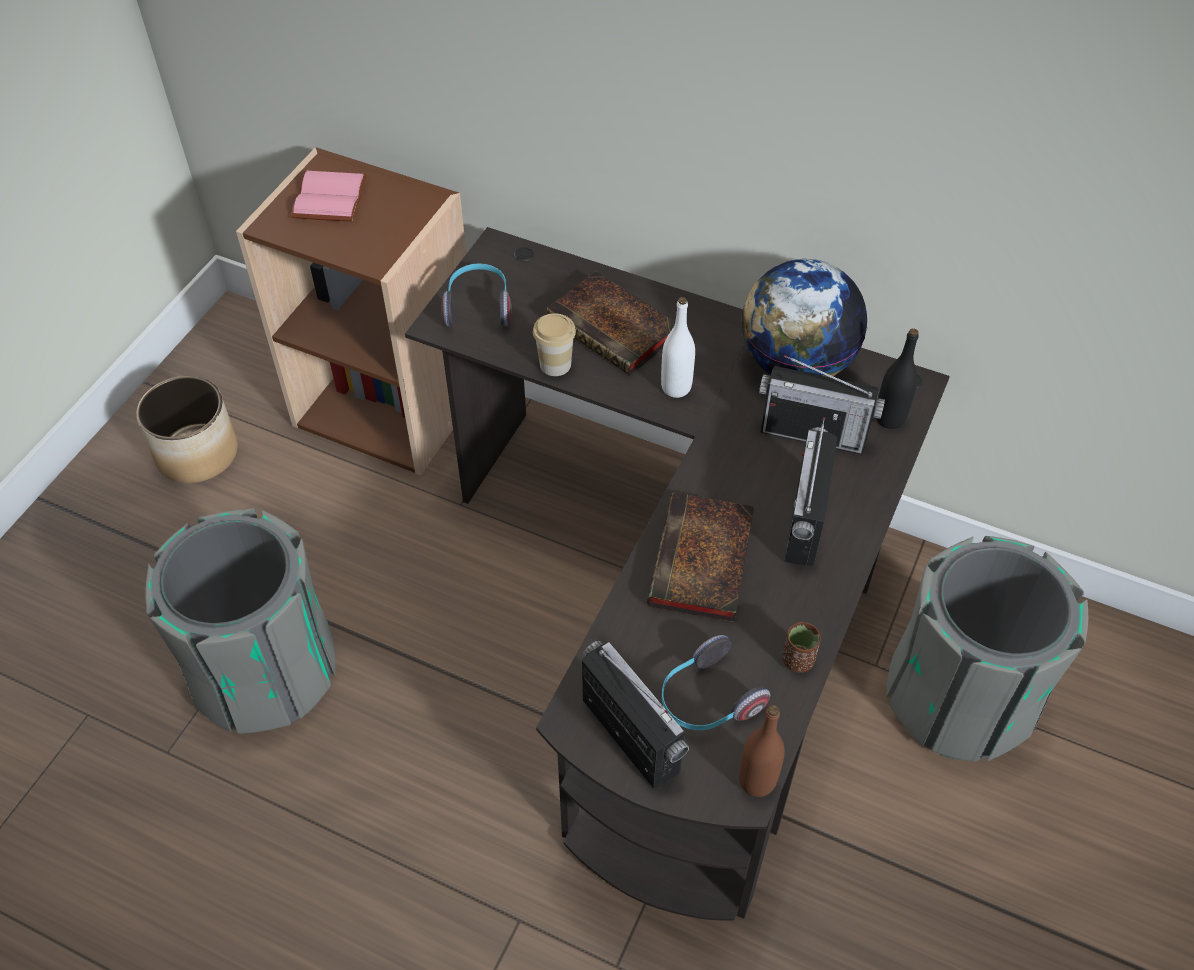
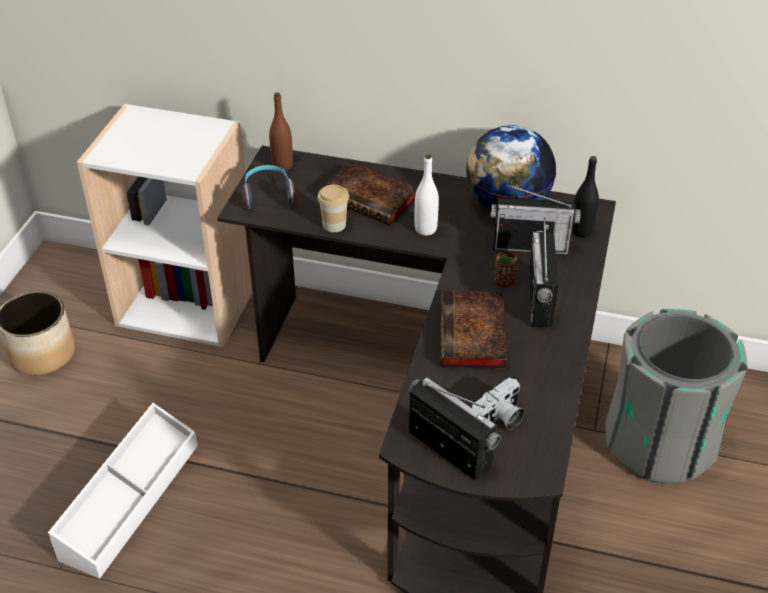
camera: 10 degrees left, 10 degrees down
(265, 672) = (129, 499): grey trash can -> white storage box
(327, 197) = (141, 133): pink book -> none
(390, 406) = (189, 303): brown bookcase -> white bookcase
(707, 700) = (499, 420): headphones -> camera
(757, 781) = (548, 465): brown bottle -> brown bottle (282, 165)
(798, 660) = (557, 386): brown cup -> brown cup (504, 281)

